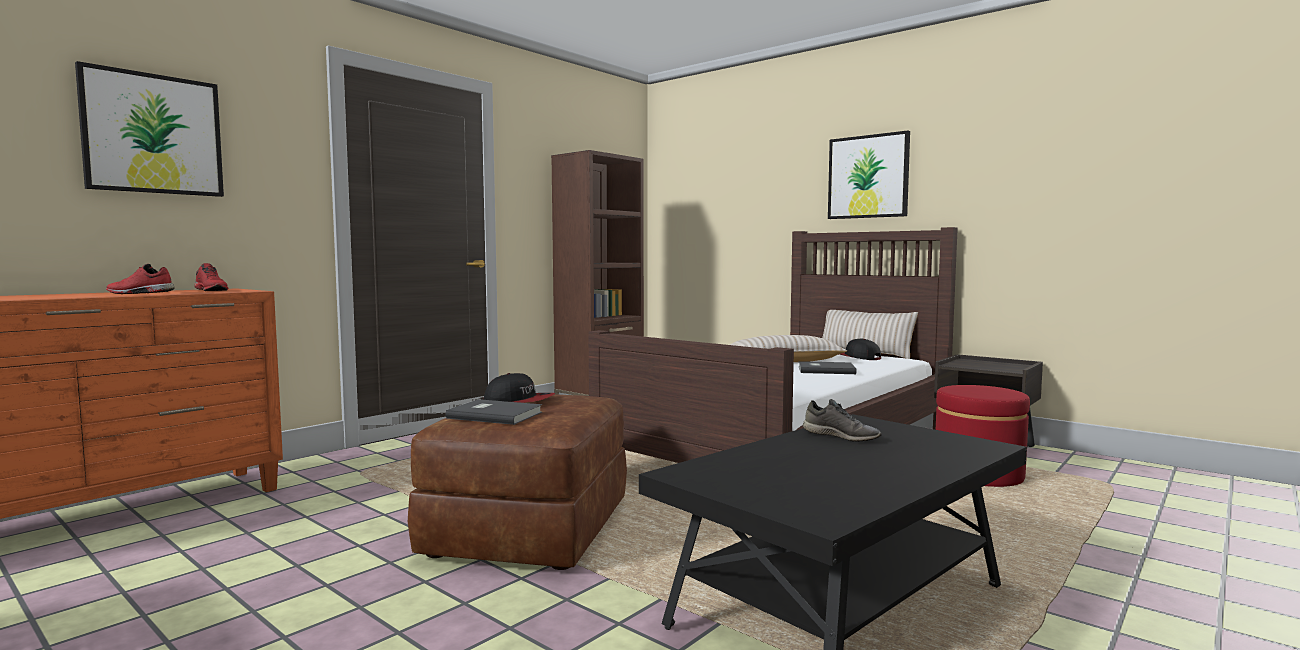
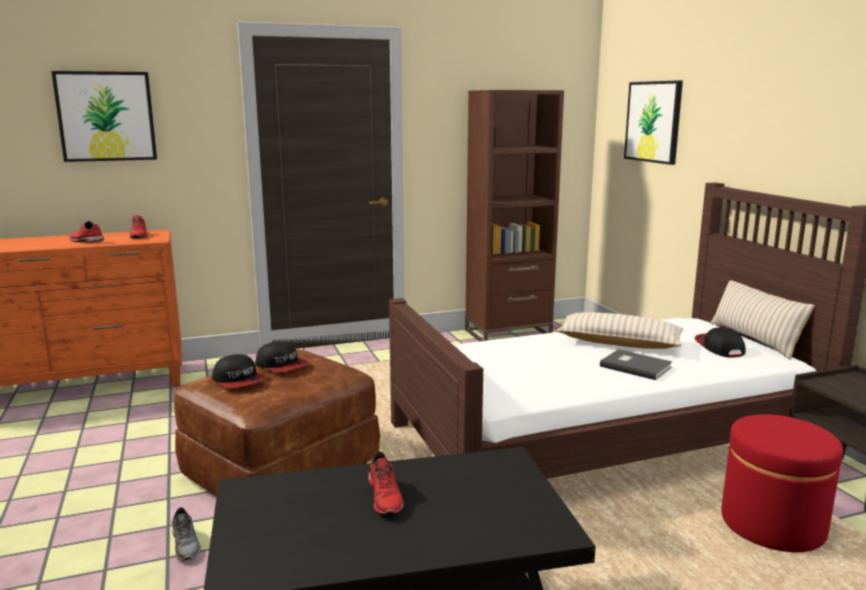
camera: 30 degrees right, 10 degrees up
(495, 414) = (238, 381): grey book -> cap
(823, 454) = (386, 497): none -> red shoe
(841, 436) = (447, 477): grey shoe -> grey shoe (186, 545)
(868, 177) = (791, 126): picture -> picture (653, 122)

